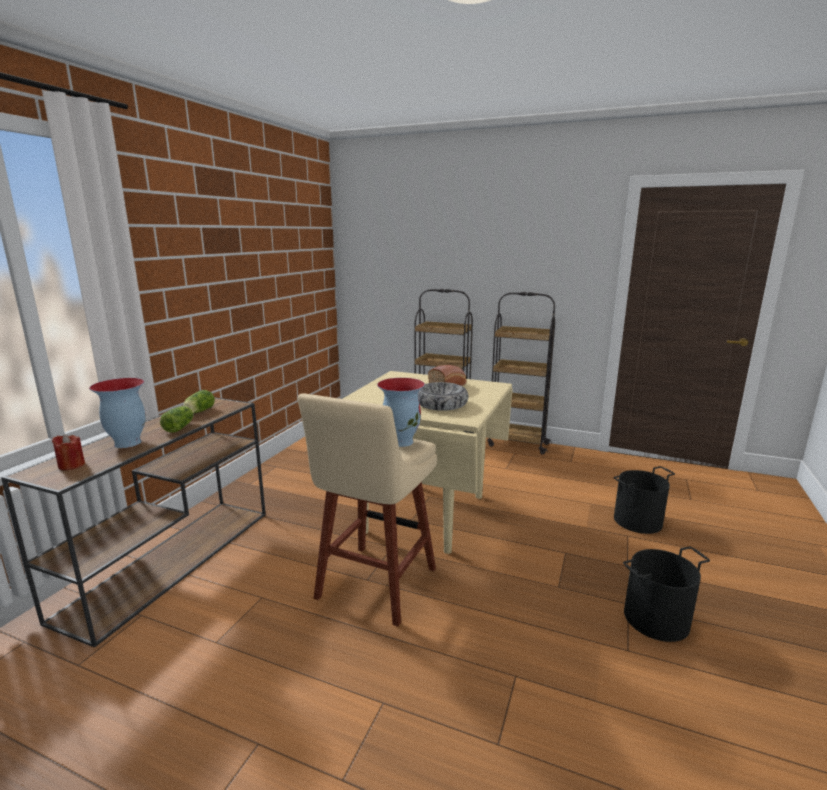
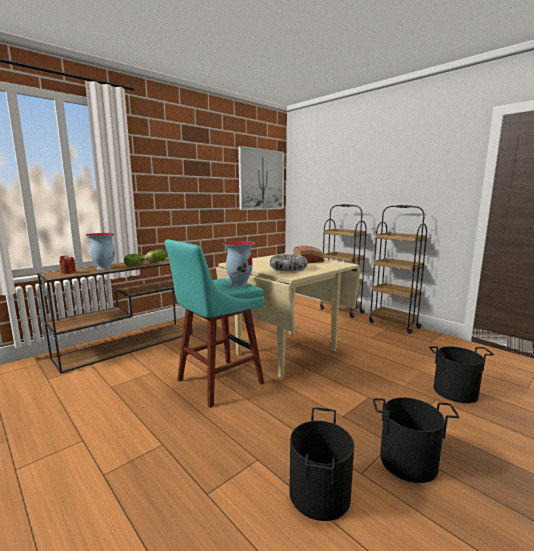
camera: 25 degrees right, 5 degrees down
(306, 250) = (261, 180): none -> picture
(374, 585) = (218, 382): beige stool -> turquoise stool
(607, 690) = (318, 493): none -> black bucket

